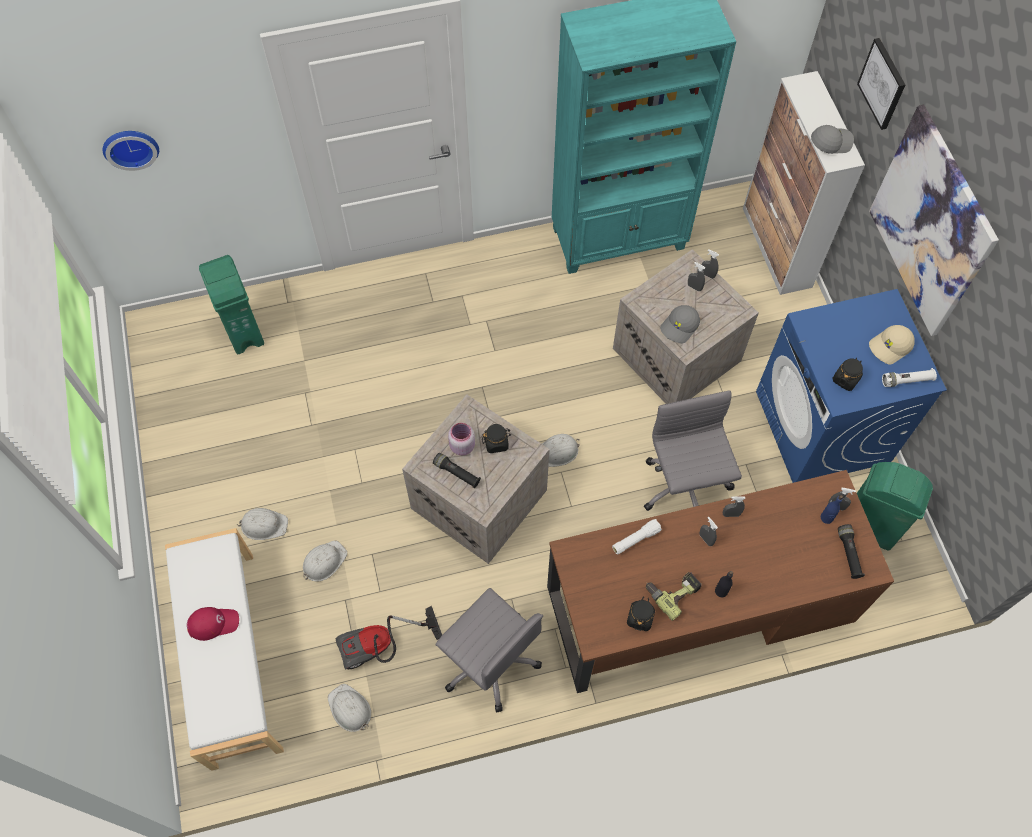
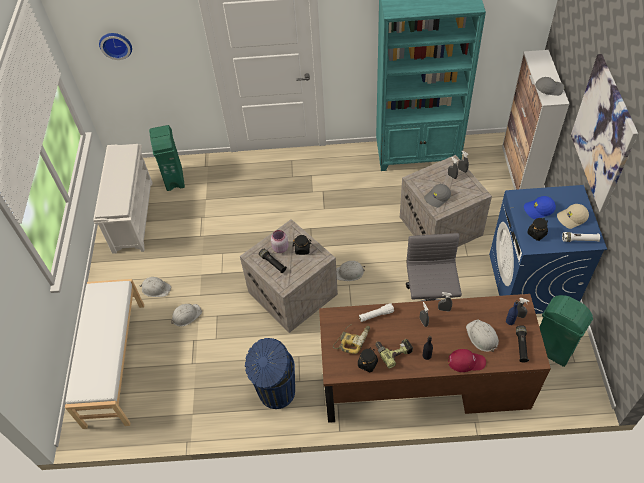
camera: 15 degrees right, 10 degrees down
(192, 406) = (132, 216): none -> white shoe rack
(213, 623) = (101, 330): red cap -> red cap (466, 361)
(349, 709) = (178, 406): white hard hat -> white hard hat (482, 336)
(381, 646) = (208, 372): vacuum cleaner -> none
(490, 661) = (275, 392): grey office chair -> blue trash can
(610, 583) = (352, 339): none -> power drill
(841, 339) = (538, 210): none -> blue cap
(883, 83) = (581, 47): picture -> none

